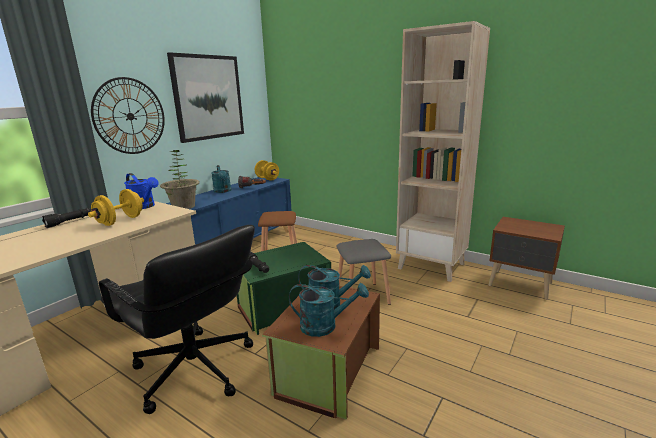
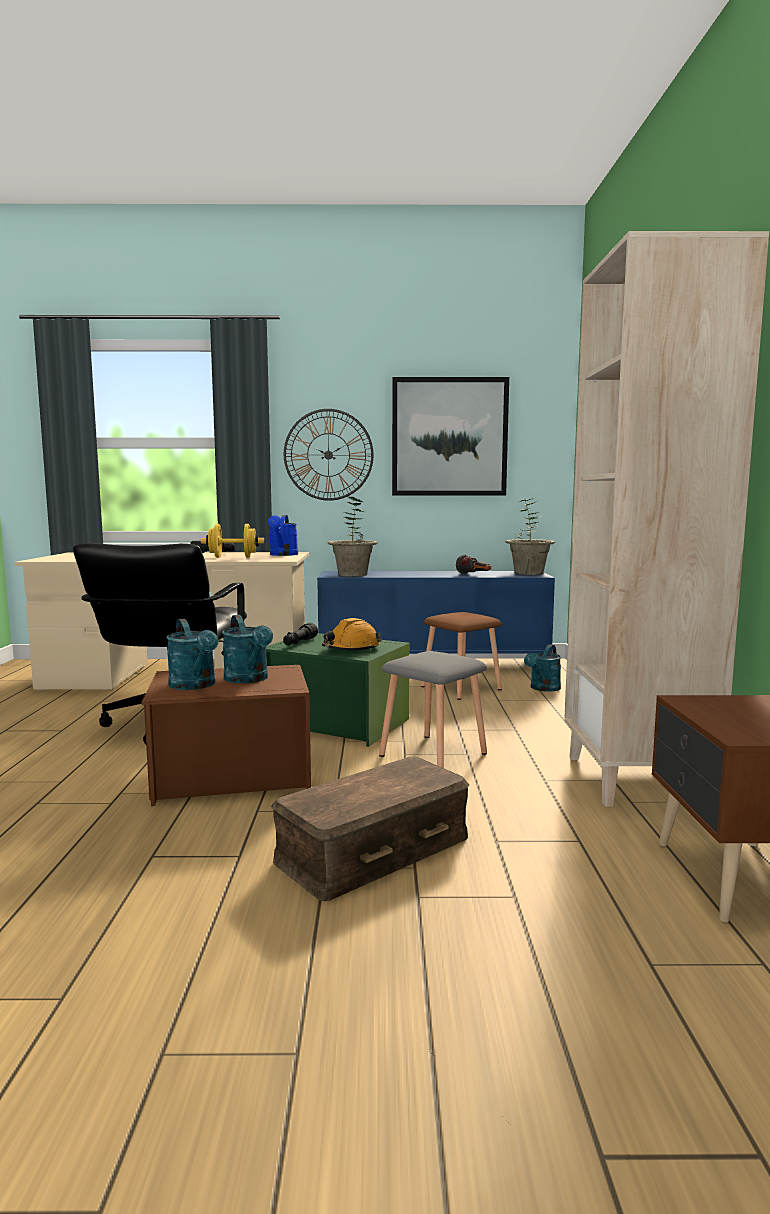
camera: 55 degrees right, 10 degrees down
(223, 191) = (434, 573): turquoise watering can -> turquoise watering can (543, 688)
(267, 179) = (528, 573): yellow dumbbell -> potted plant
(297, 258) = (351, 649): none -> orange hard hat
(459, 350) = (375, 850): none -> brown storage box

